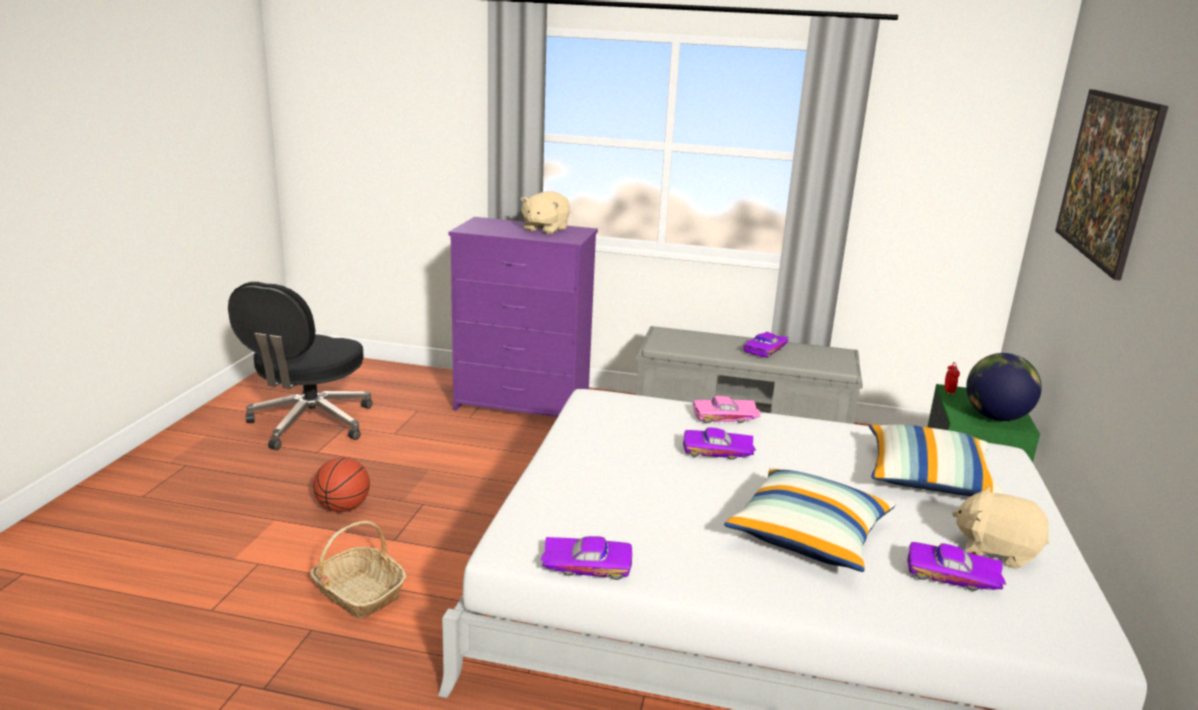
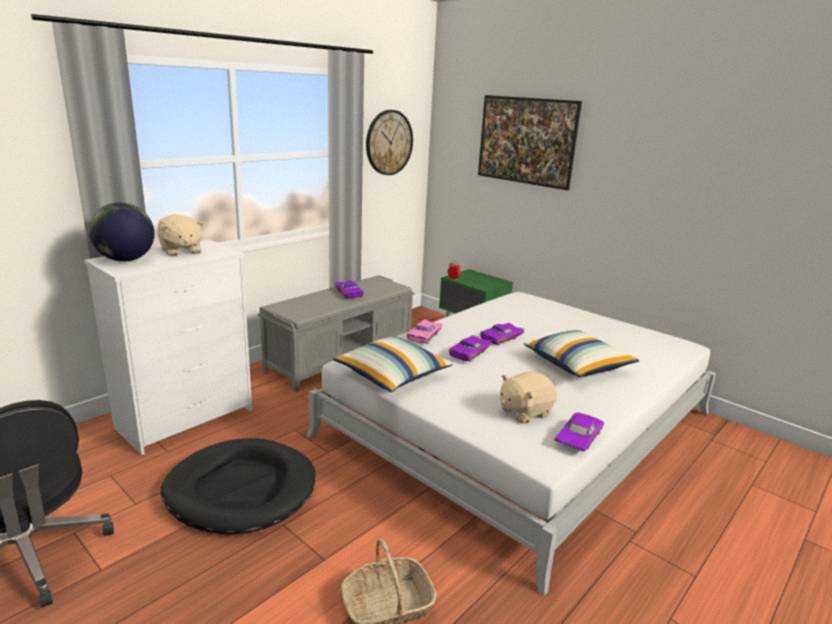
camera: 60 degrees left, 0 degrees up
(343, 508) = (237, 578): basketball -> none
(450, 467) = (241, 490): none -> black dog bed
(523, 406) = (187, 418): purple dresser -> white dresser
(927, 479) = (536, 319): pillow -> pillow (392, 376)
(936, 156) = (389, 142): none -> wall clock
(952, 577) = (633, 348): purple toy car -> purple toy car (502, 338)
(995, 417) = (489, 282): globe -> globe (125, 260)
(996, 550) = (612, 331): beige plush toy -> beige plush toy (524, 411)

